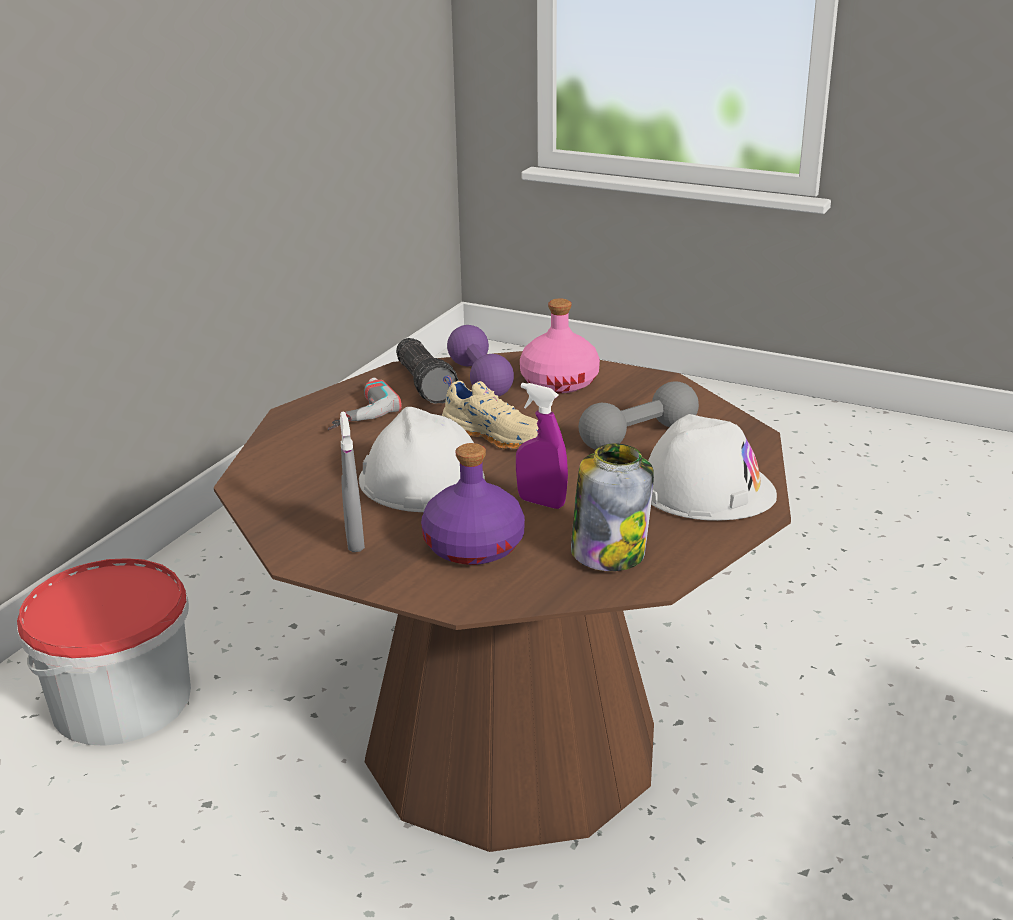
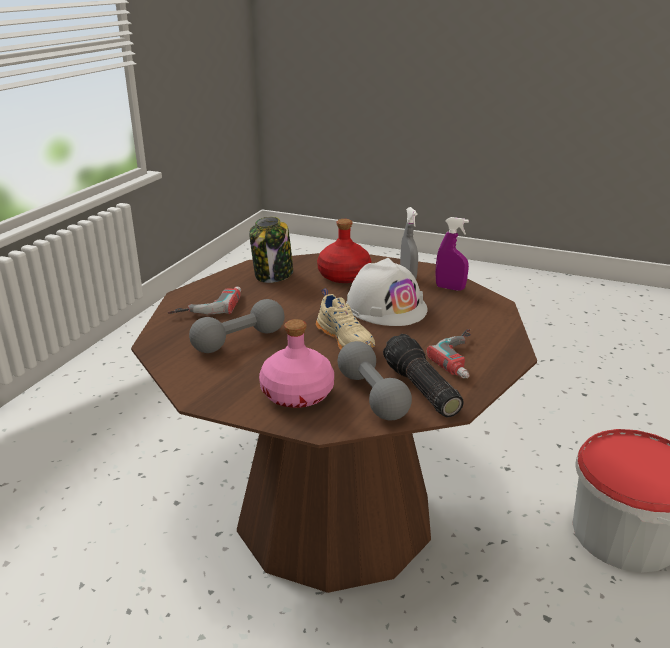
camera: 175 degrees right, 0 degrees up
(475, 546) = (343, 276): purple bottle -> red bottle
(480, 379) = (372, 395): purple dumbbell -> grey dumbbell
(494, 435) = (346, 339): beige shoe -> beige shoe turned 150 degrees counterclockwise
(541, 502) = (309, 296): purple spray bottle -> purple spray bottle (450, 288)
(706, 490) = (207, 305): white hard hat -> power drill

